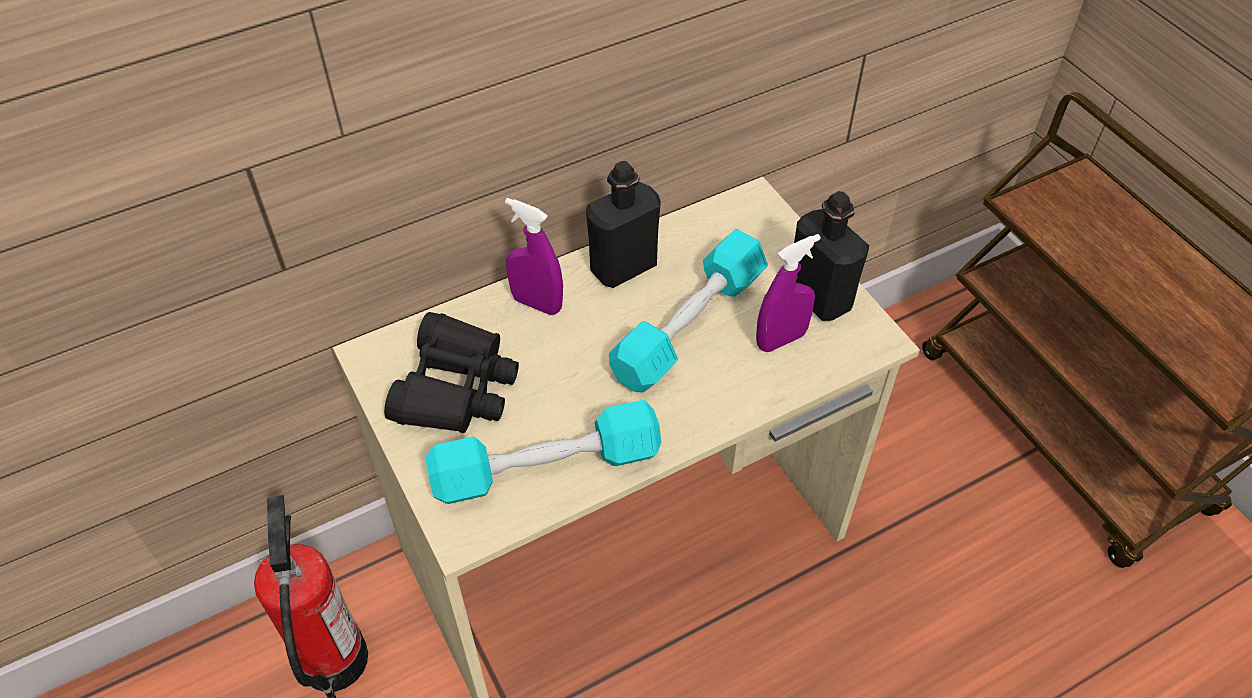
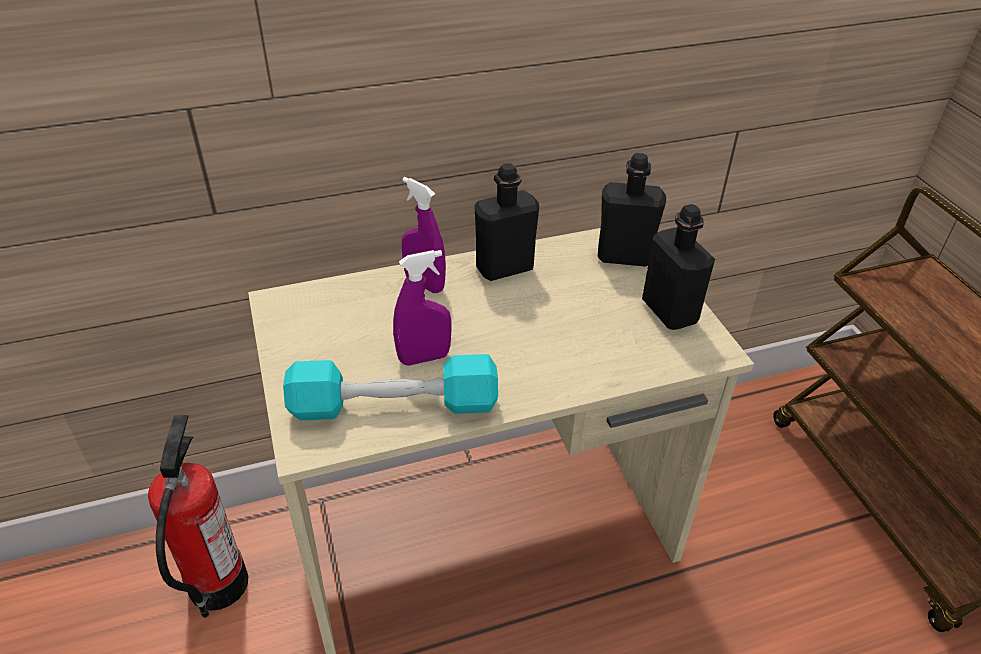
camera: 10 degrees right, 10 degrees down
(456, 388) = (337, 334): black binoculars -> none
(689, 326) = (549, 317): turquoise dumbbell -> none
(755, 230) = (624, 256): none -> black bottle
(781, 340) = (628, 338): purple spray bottle -> purple spray bottle (424, 358)

